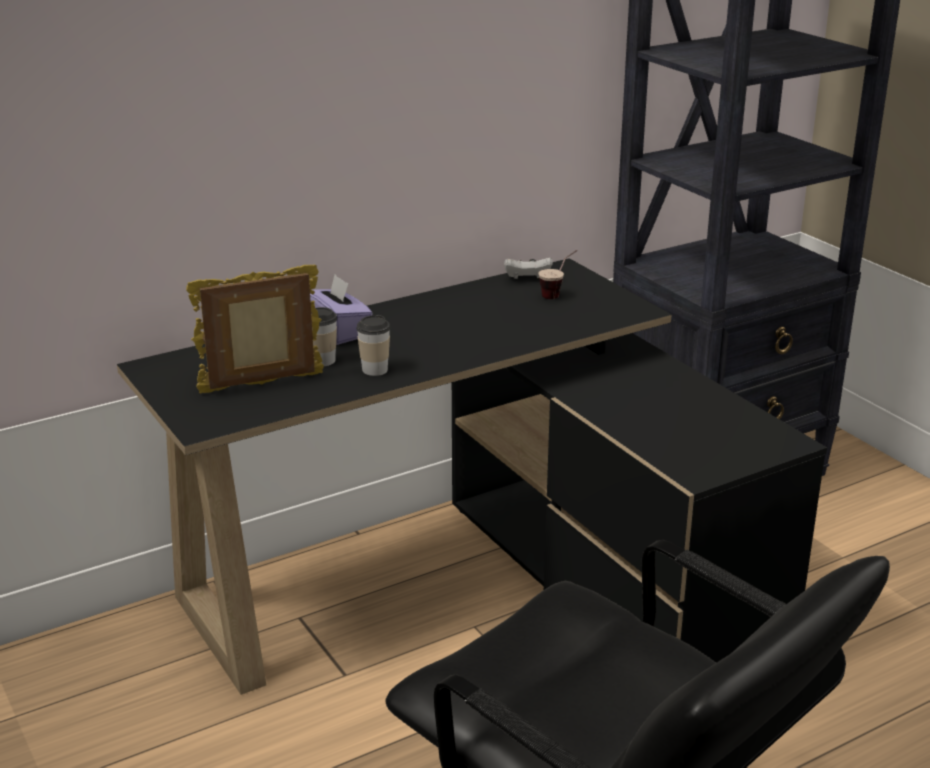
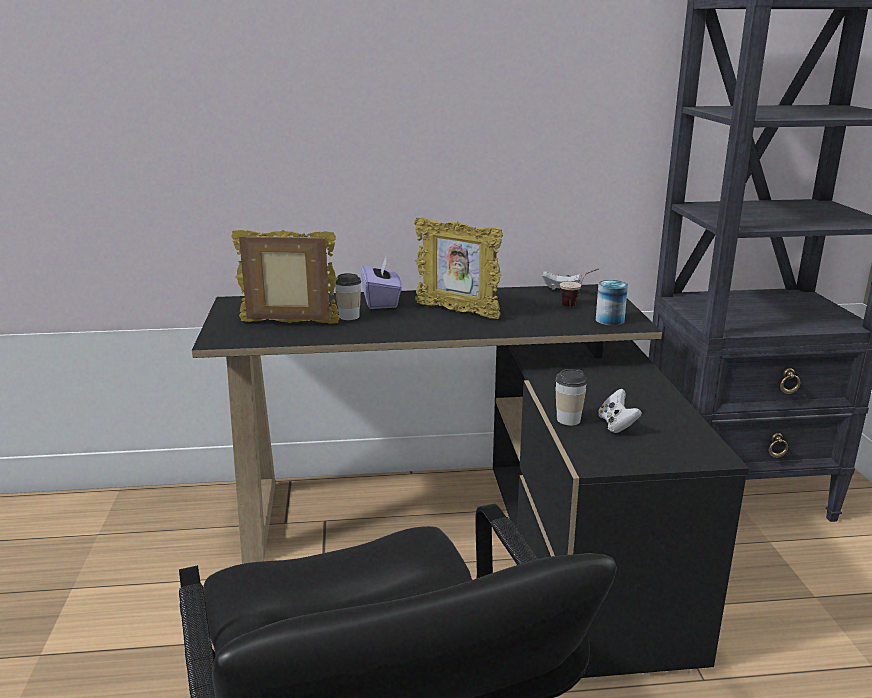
camera: 25 degrees right, 5 degrees down
(374, 370) = (378, 328): cup -> cup (568, 419)
(439, 329) = (457, 311): none -> picture frame
(610, 310) = (610, 320): none -> can
(682, 430) = (616, 425): none -> white game controller

